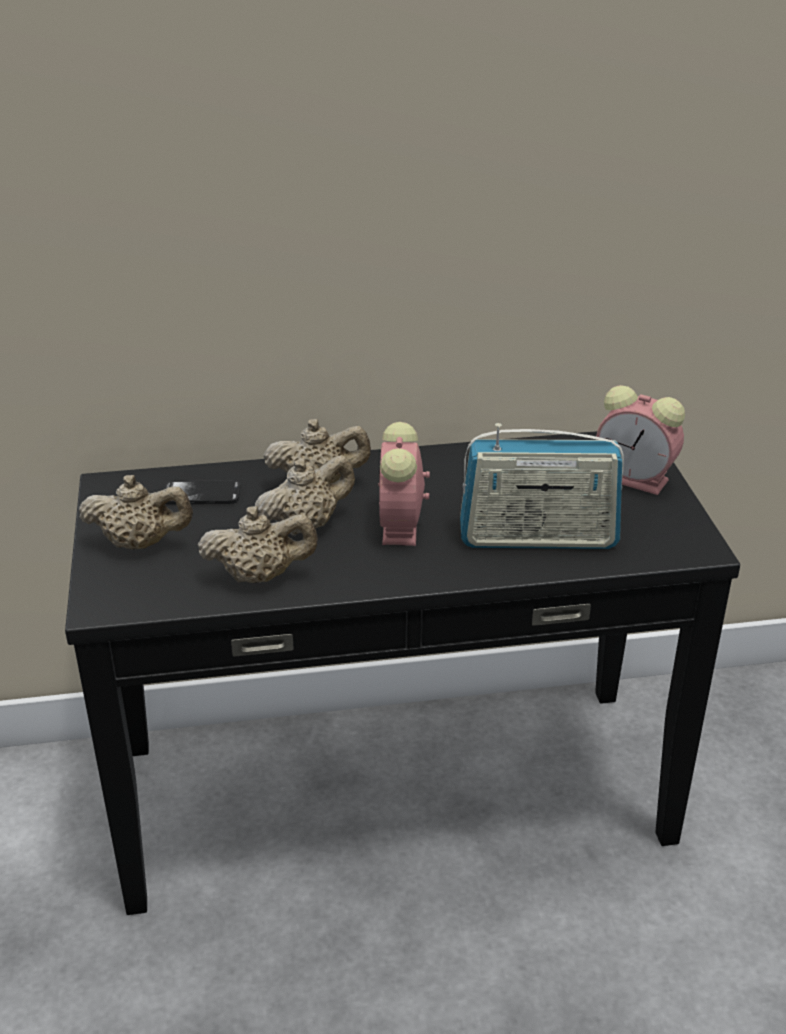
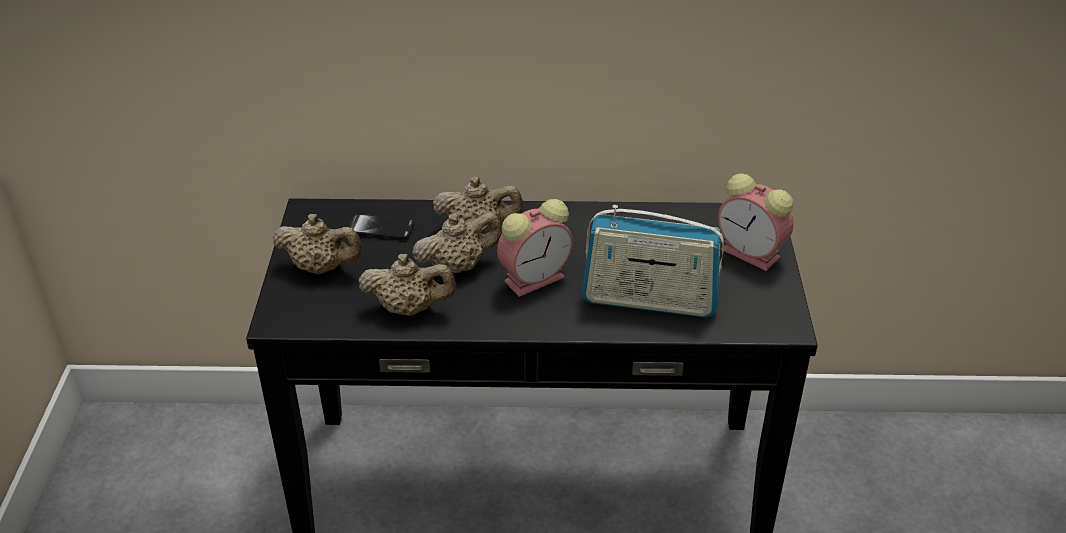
camera: 10 degrees right, 5 degrees up
(400, 528) = (536, 278): alarm clock -> alarm clock turned 135 degrees counterclockwise

